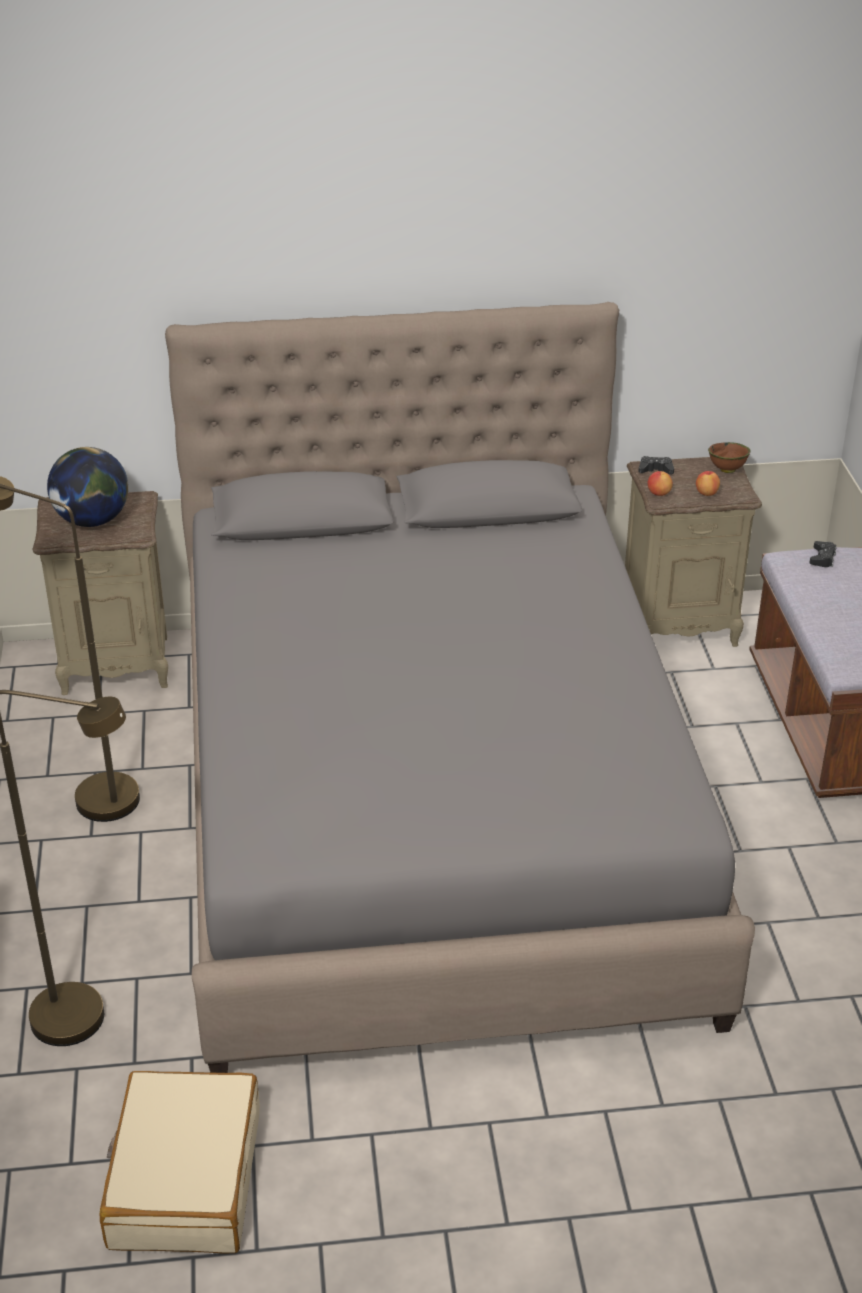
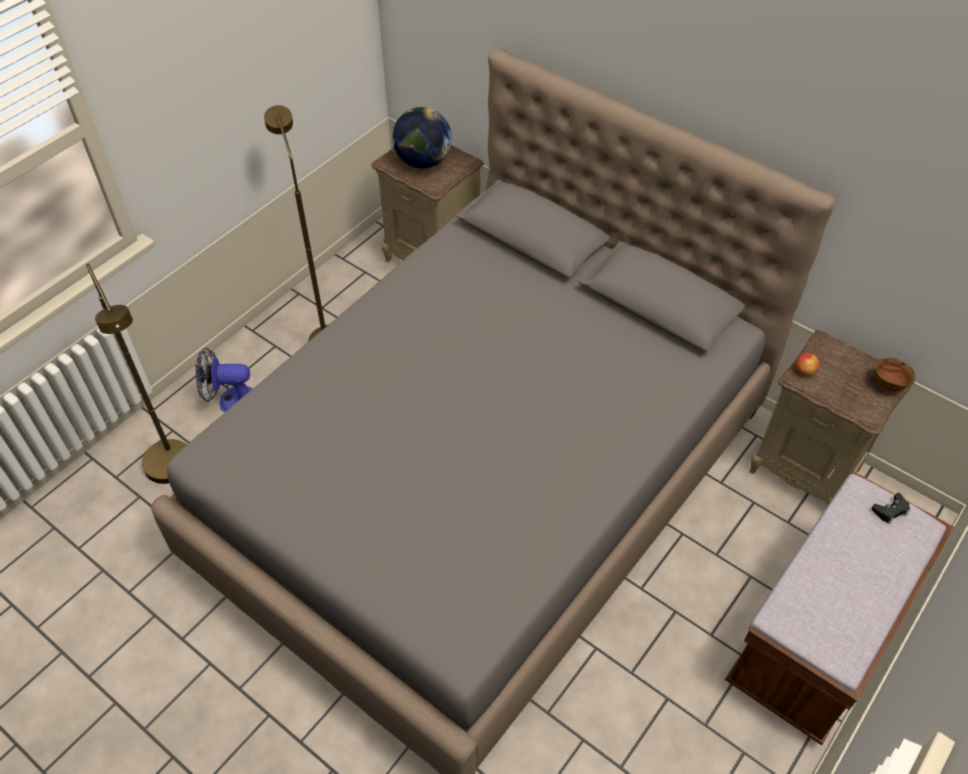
camera: 45 degrees right, 15 degrees up
(61, 917) = (231, 401): none -> fan
(184, 1179) = (108, 604): beige suitcase -> none
(655, 470) = (829, 349): black game controller -> none
(706, 493) = (843, 395): apple -> none

